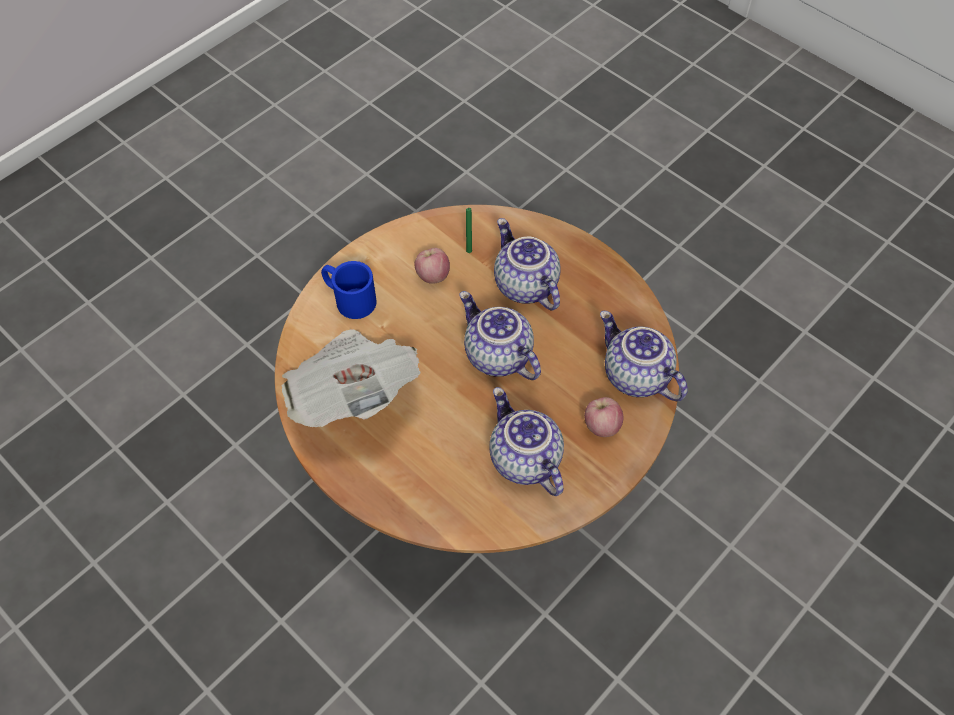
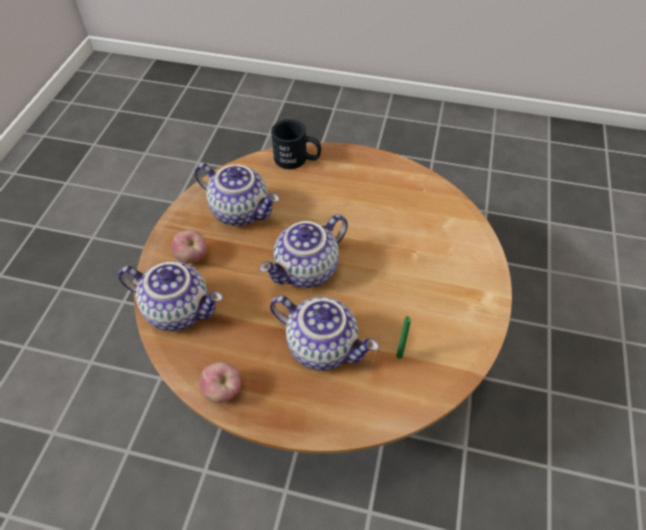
camera: 150 degrees right, 5 degrees down
(349, 298) = (461, 260): blue mug -> none
(353, 393) = (393, 198): newspaper -> none
(417, 503) = (297, 159): none -> black mug
(432, 275) = (411, 313): apple -> apple (223, 391)
(496, 356) = (307, 271): teapot -> teapot turned 120 degrees clockwise

